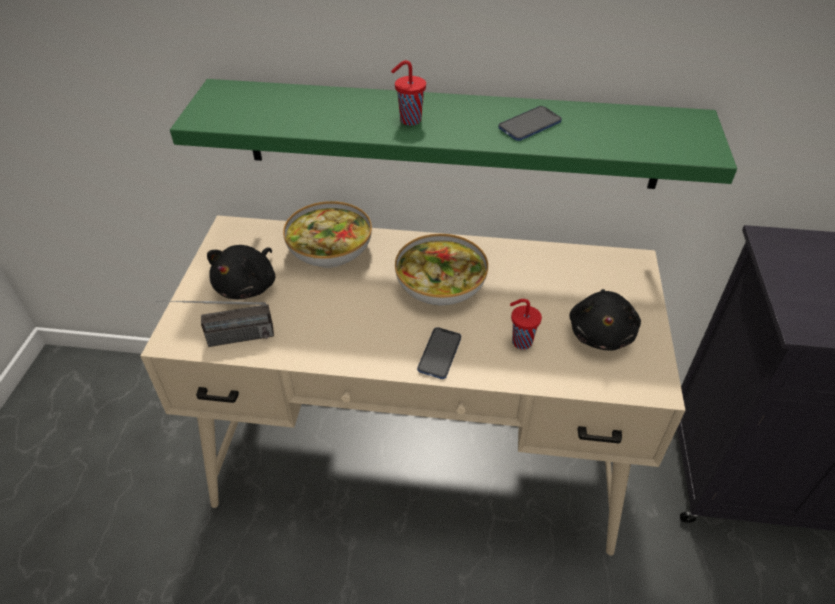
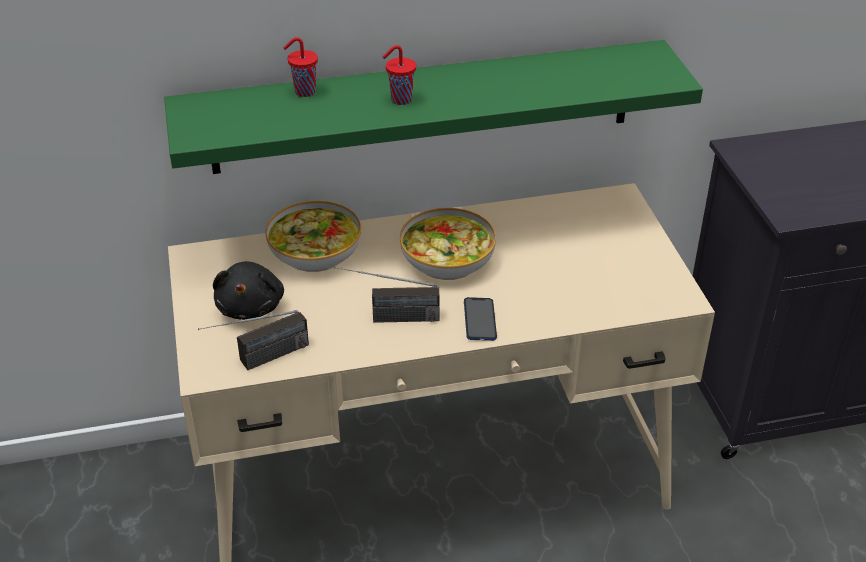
camera: 20 degrees left, 5 degrees down
(357, 328) = (388, 318): none -> radio
(520, 342) = (549, 292): red cup -> red cup (303, 92)
(529, 125) = (512, 84): phone -> none
(601, 333) = (617, 267): black plush toy -> none

